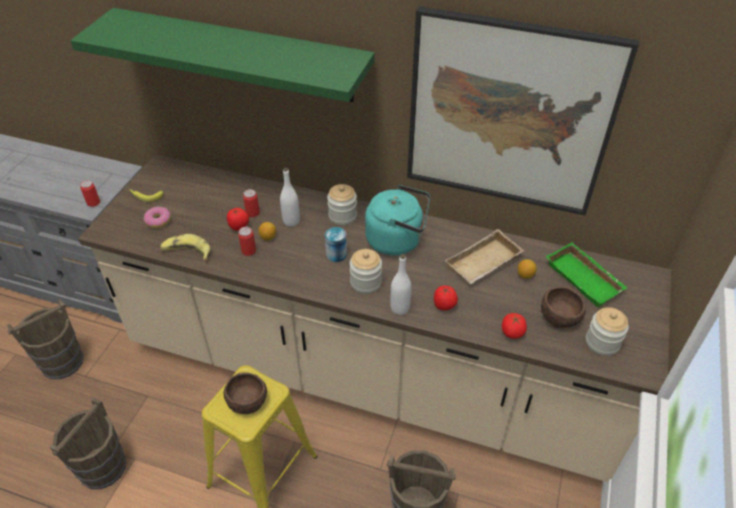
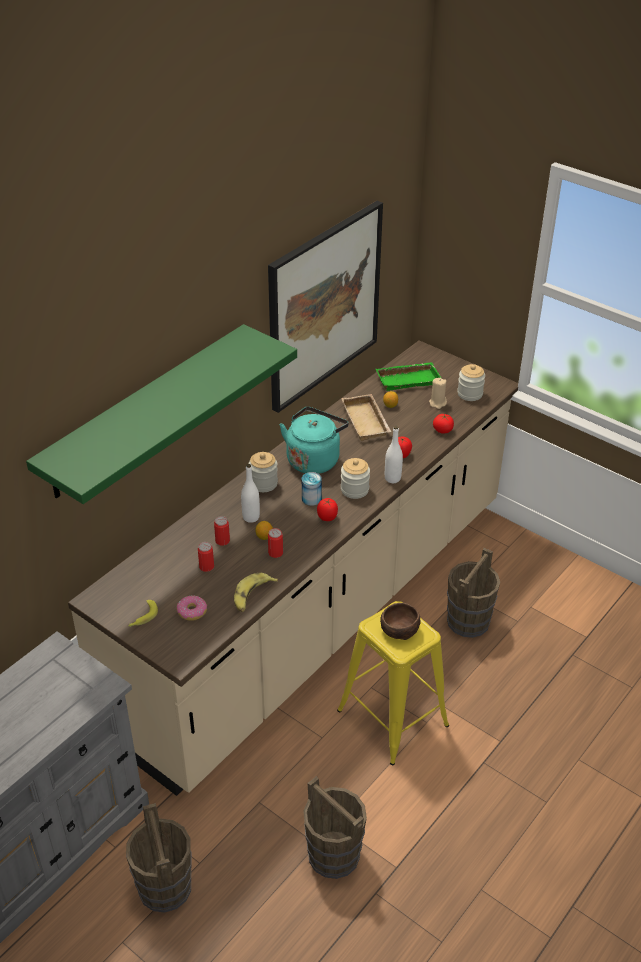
camera: 70 degrees left, 5 degrees down
(93, 202) = (99, 680): can -> can (206, 566)
(239, 227) = (237, 554): tomato -> tomato (327, 517)
(560, 315) = (437, 403): brown bowl -> beige candle

